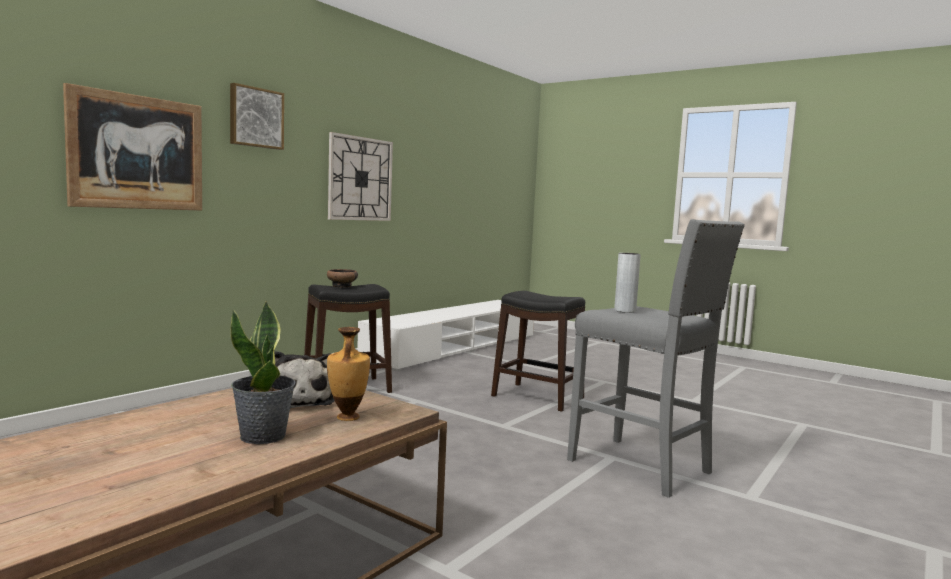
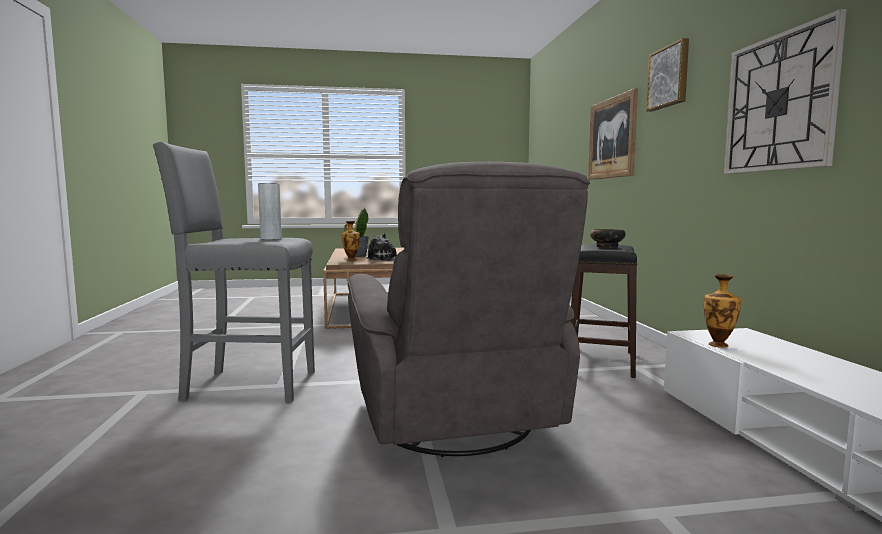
camera: 135 degrees right, 0 degrees up
(415, 323) = (719, 345): none -> vase
(537, 396) = (457, 426): black stool -> grey armchair

